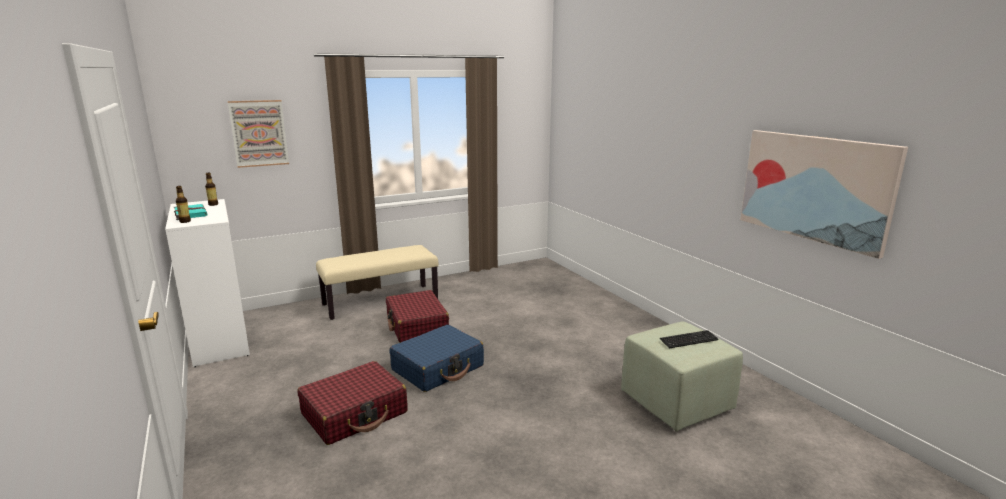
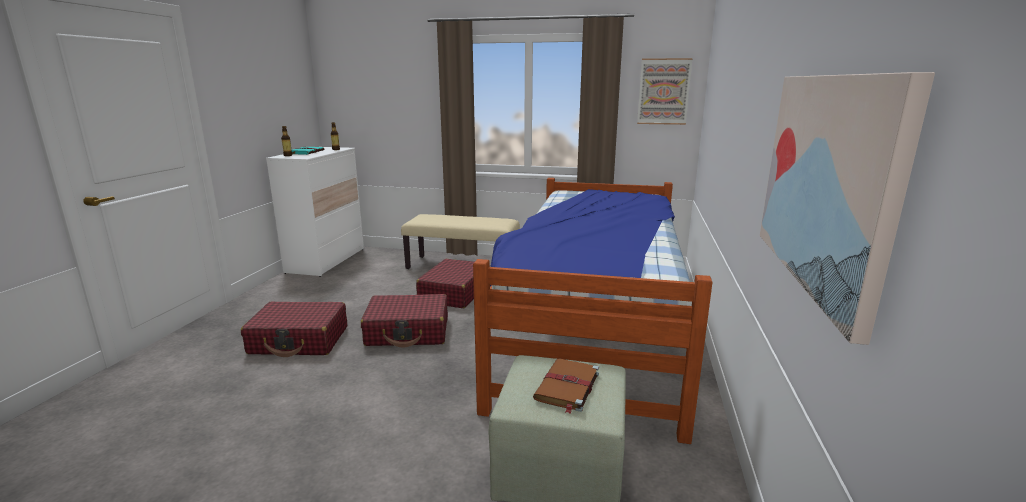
camera: 40 degrees right, 0 degrees up
(259, 133) = (387, 94): picture -> picture (663, 91)
(438, 368) = (408, 332): blue suitcase -> red suitcase
(556, 315) = (592, 326): none -> bed
(688, 340) = (567, 387): keyboard -> brown book

